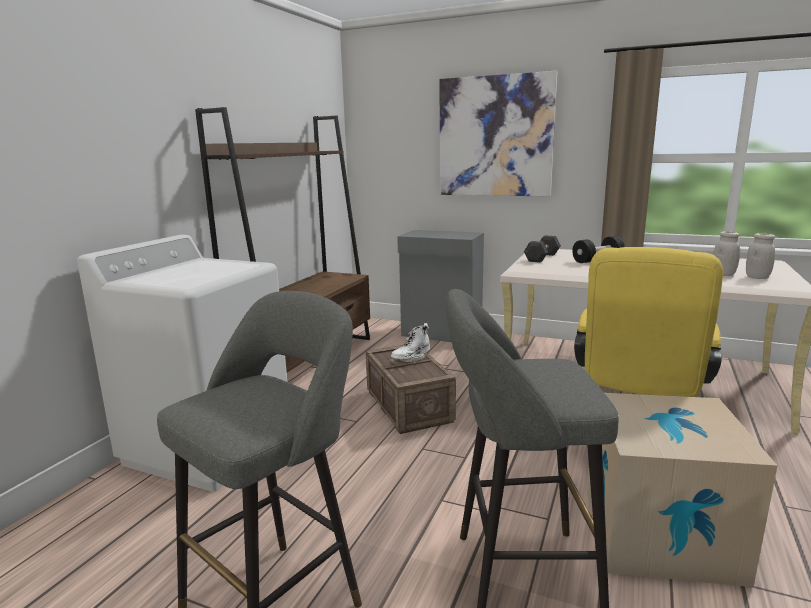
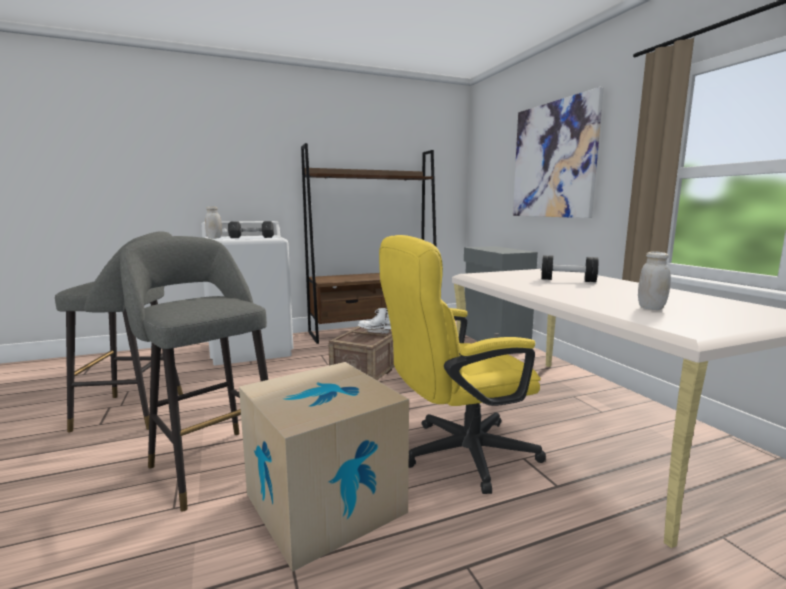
camera: 45 degrees right, 5 degrees down
(542, 257) = (528, 272): grey dumbbell -> grey dumbbell (251, 237)
(757, 277) = (684, 317): white jar -> white jar (214, 238)

